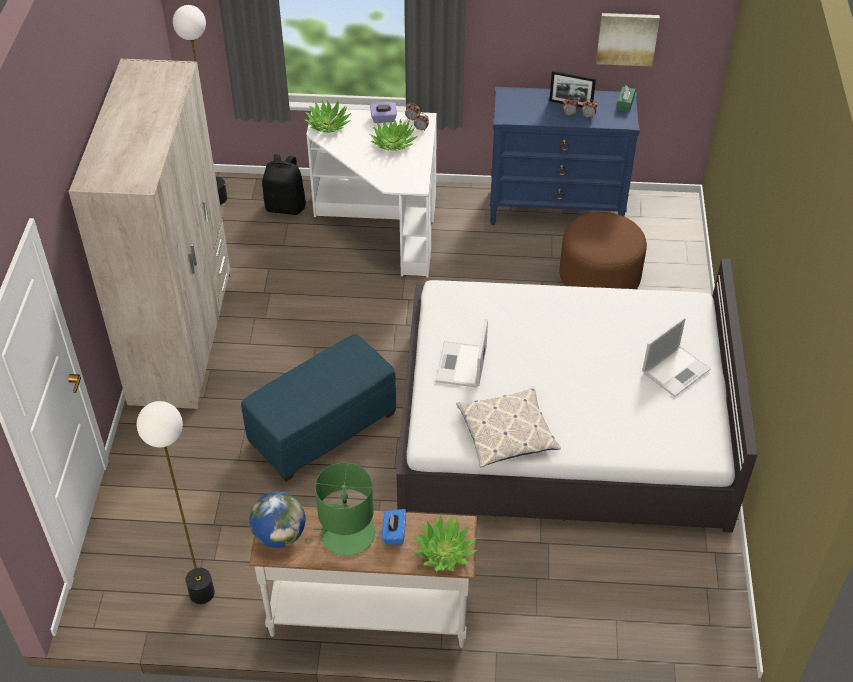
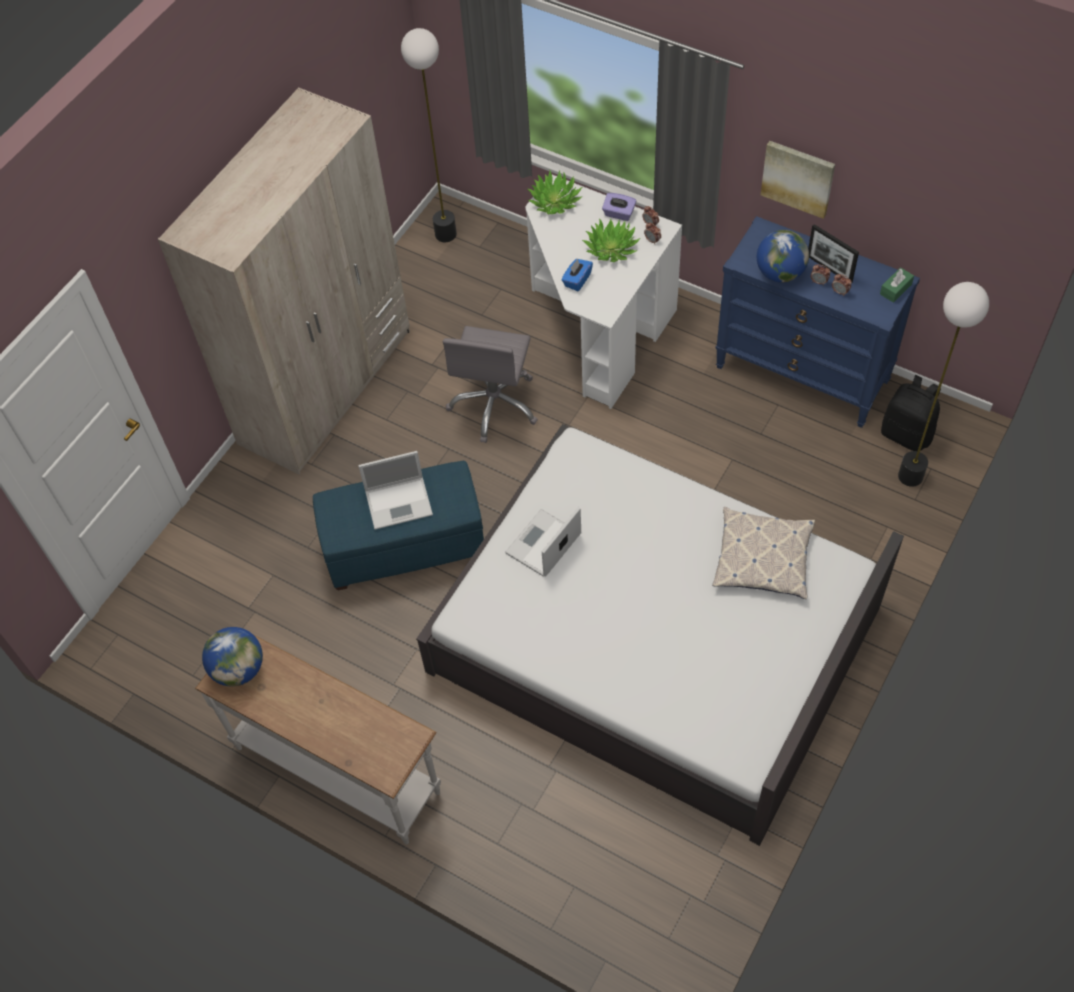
camera: 30 degrees right, 10 degrees up
(201, 592) = (200, 675): floor lamp -> floor lamp (910, 475)
(286, 206) = (509, 268): black backpack -> black backpack (907, 434)
(334, 304) = (495, 404): none -> grey office chair
(347, 534) = (300, 696): green table lamp -> none
(394, 533) = (344, 715): blue tissue box -> blue tissue box (577, 280)
(444, 551) = (380, 757): potted plant -> none
(507, 432) = (543, 642): pillow -> pillow (763, 558)
(537, 117) = (780, 273): none -> globe
(599, 278) = (800, 479): brown ottoman -> none
(627, 38) = (917, 214): picture -> picture (798, 178)
(676, 370) = (772, 644): laptop -> laptop (400, 502)

